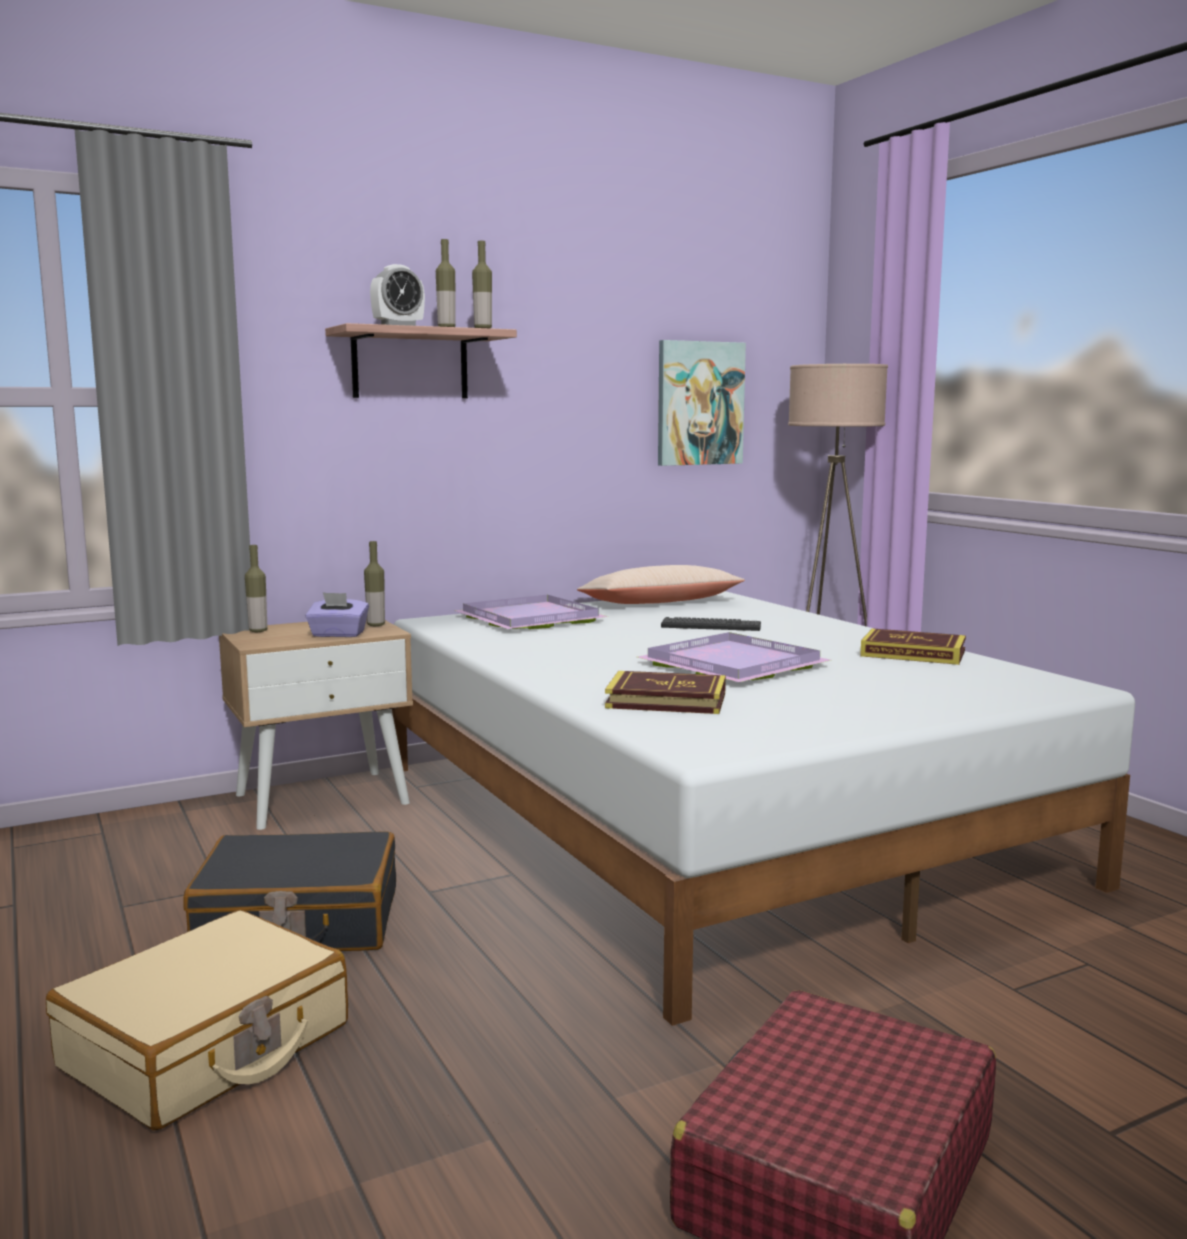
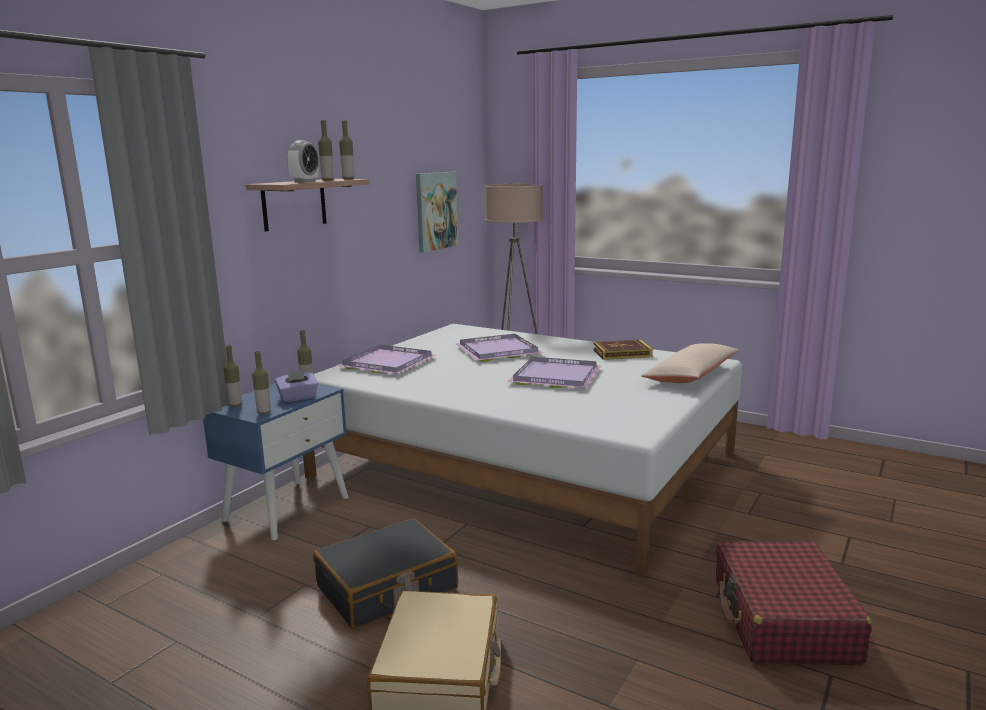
camera: 30 degrees left, 5 degrees up
(269, 642) = (264, 412): none -> bottle
(322, 798) = (287, 508): beige nightstand -> blue nightstand
(660, 603) = (439, 338): beige pillow -> beige pillow (691, 375)
(666, 700) = (566, 407): book -> none
(711, 626) = (497, 351): keyboard -> purple tray

